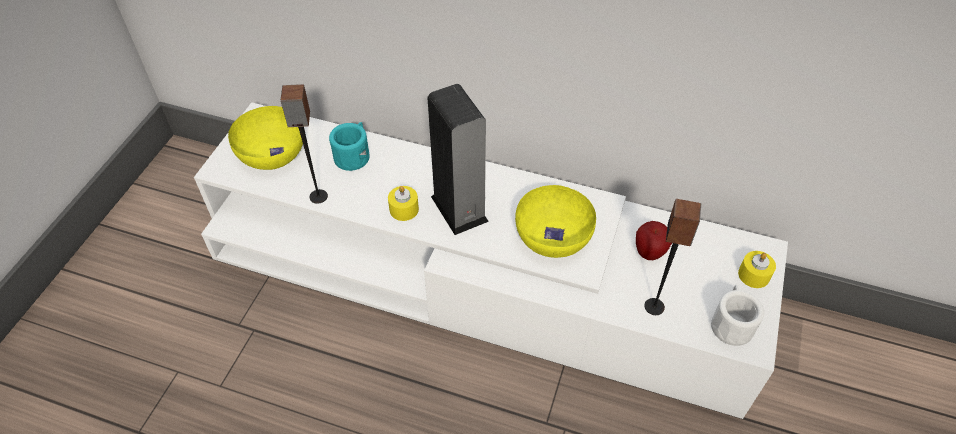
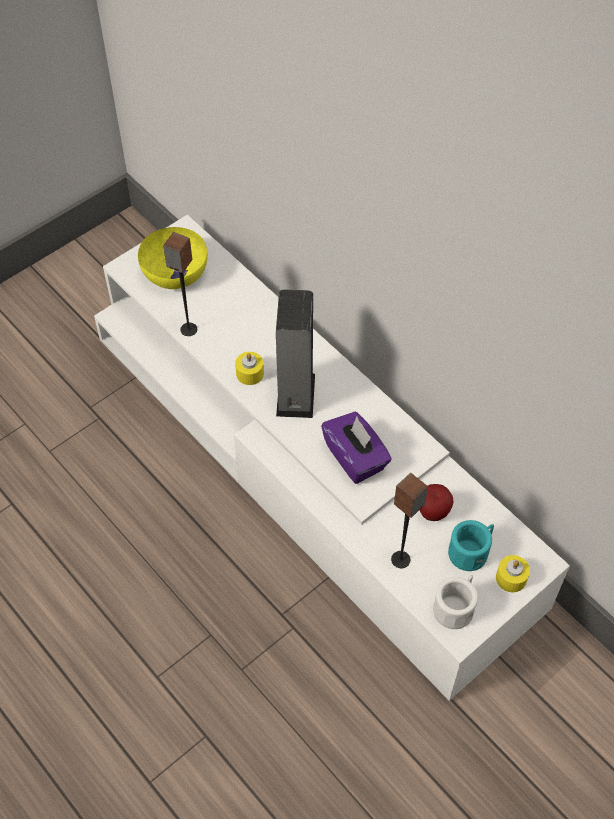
camera: 30 degrees right, 5 degrees up
(354, 155) = (240, 304): turquoise mug -> turquoise mug (471, 551)
(552, 237) = (355, 458): yellow bowl -> purple tissue box

